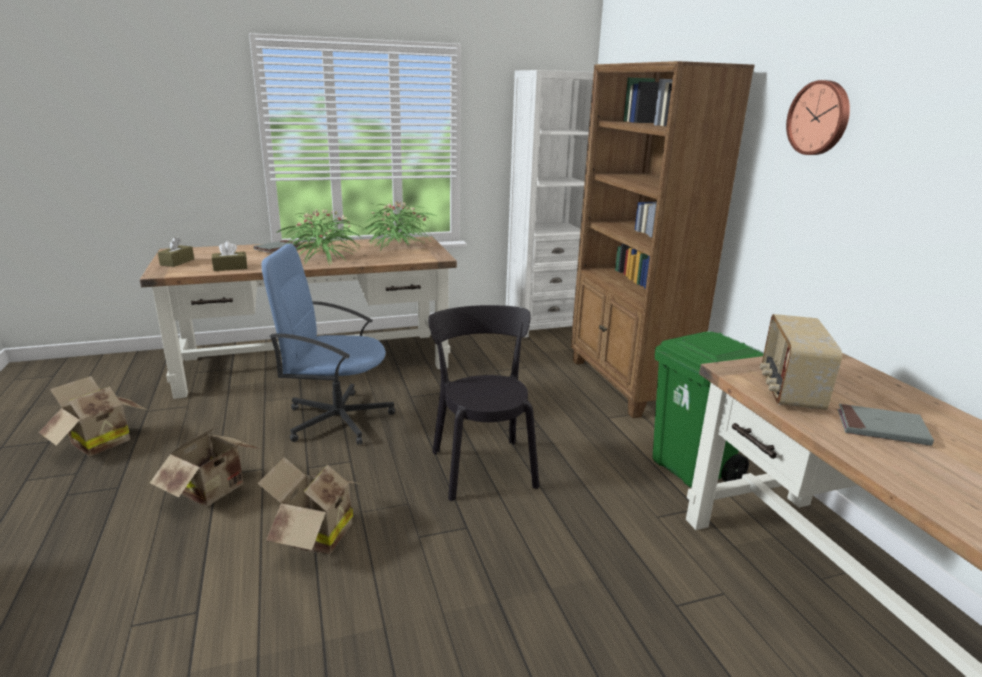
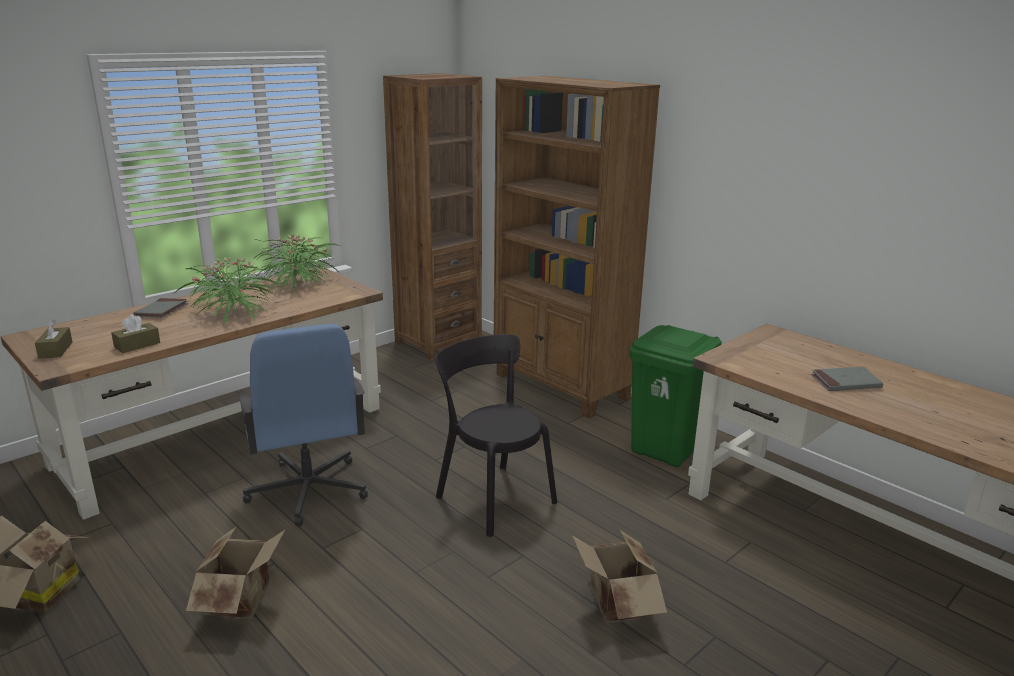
camera: 25 degrees left, 0 degrees up
(314, 536) = (390, 608): cardboard box -> cardboard box (616, 605)
(337, 419) = (308, 491): blue office chair -> blue office chair turned 90 degrees counterclockwise
(542, 325) = (438, 342): white bookcase -> brown bookcase
(788, 391) = (770, 367): radio -> none
(819, 118) = (728, 134): wall clock -> none

